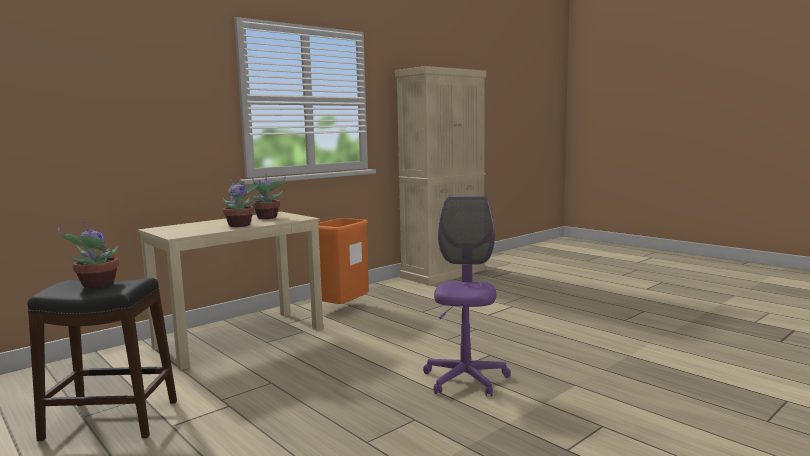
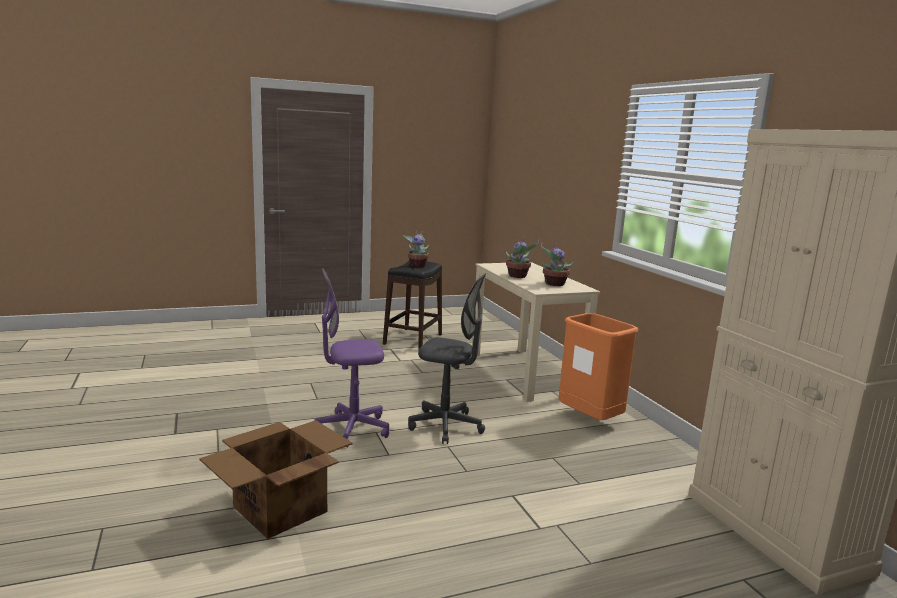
camera: 110 degrees right, 5 degrees up
(410, 346) = (446, 426): none -> grey office chair
(465, 379) = (351, 429): purple office chair -> purple office chair turned 135 degrees clockwise
(620, 368) = (278, 509): none -> cardboard box

